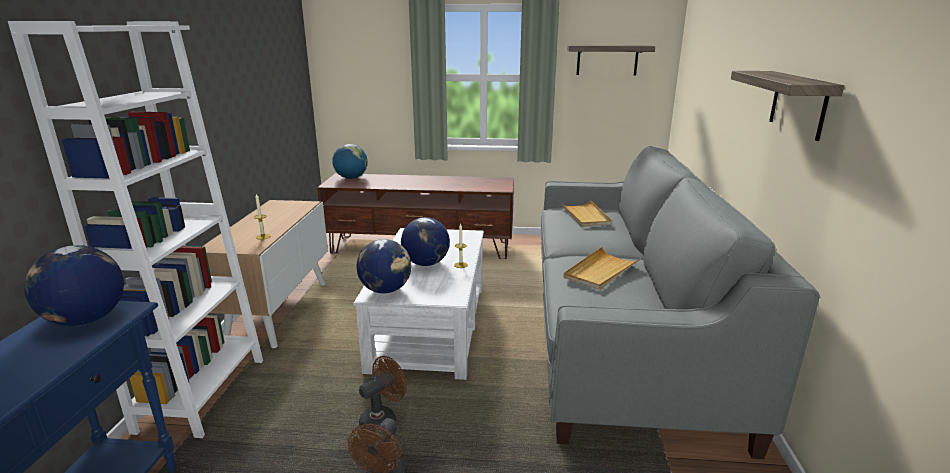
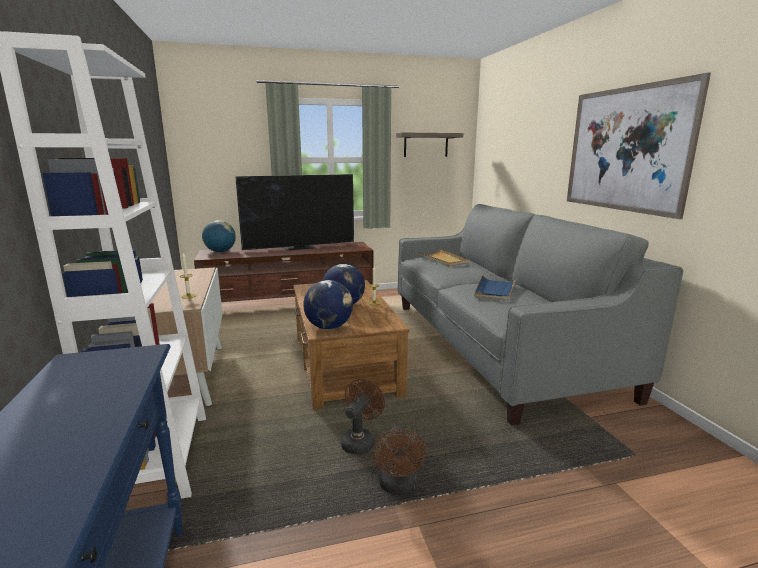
camera: 20 degrees left, 5 degrees down
(86, 320) = (104, 367): globe -> none
(429, 326) = (343, 364): white coffee table -> brown coffee table
(435, 180) = (300, 247): none -> television
(601, 271) = (495, 290): beige tray -> blue tray
(798, 104) = (625, 149): shelf -> picture

